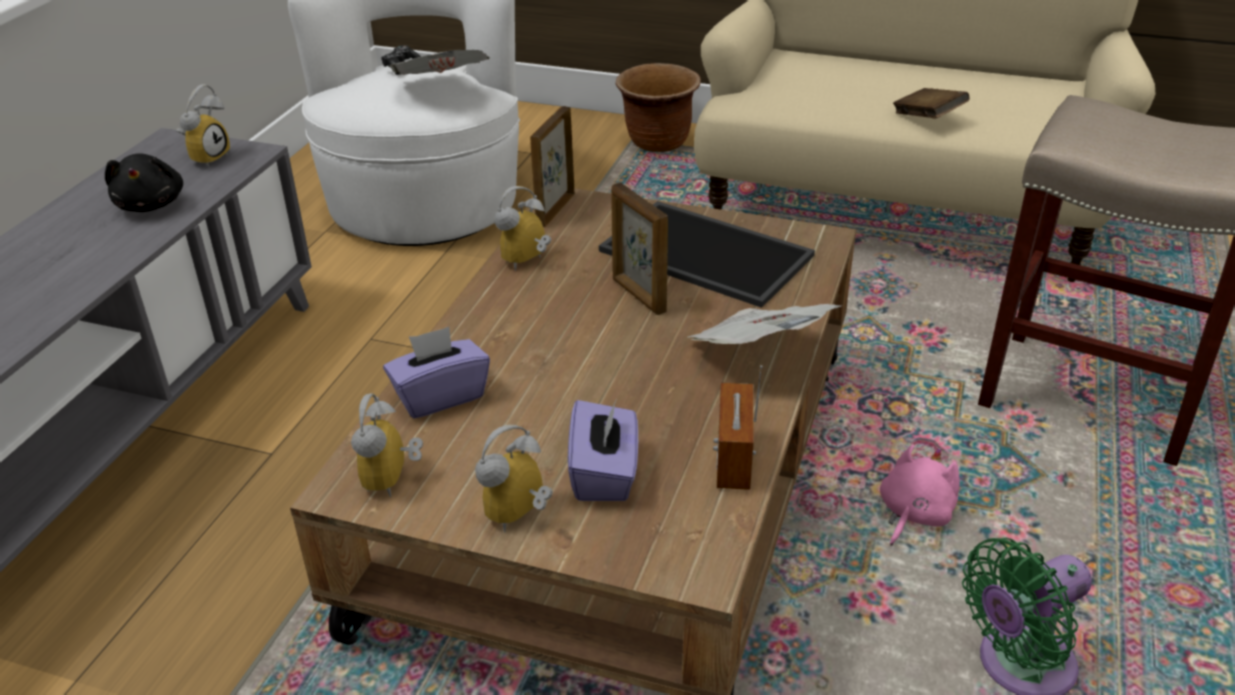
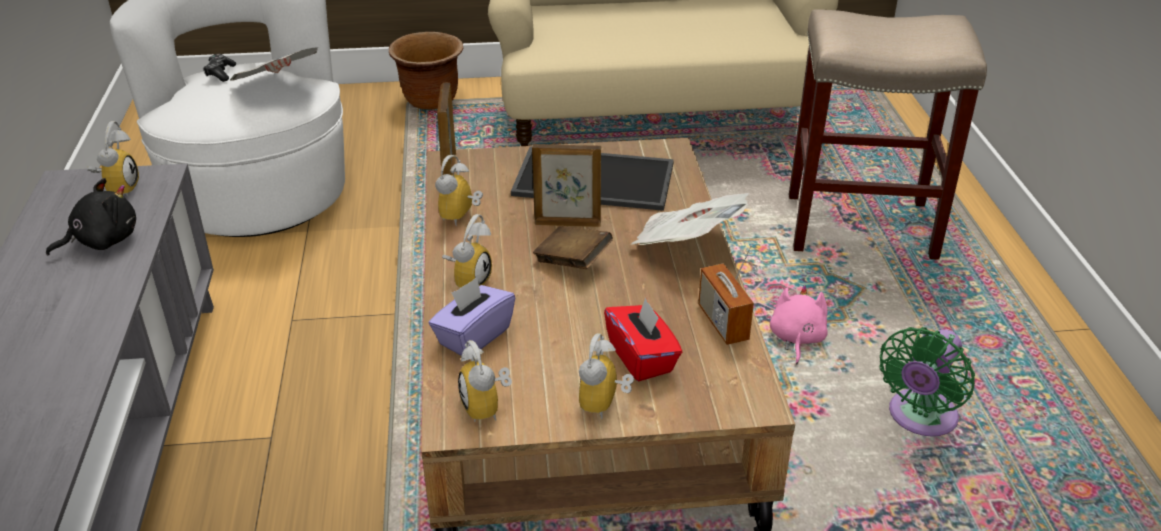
camera: 25 degrees left, 0 degrees up
(151, 204) = (102, 241): black plush toy -> black plush toy turned 90 degrees counterclockwise
(482, 333) = (468, 280): none -> alarm clock
(604, 474) = (642, 358): purple tissue box -> red tissue box
(638, 295) = (567, 223): picture frame -> picture frame turned 150 degrees clockwise
(927, 118) = (684, 43): brown book -> brown book (572, 262)

